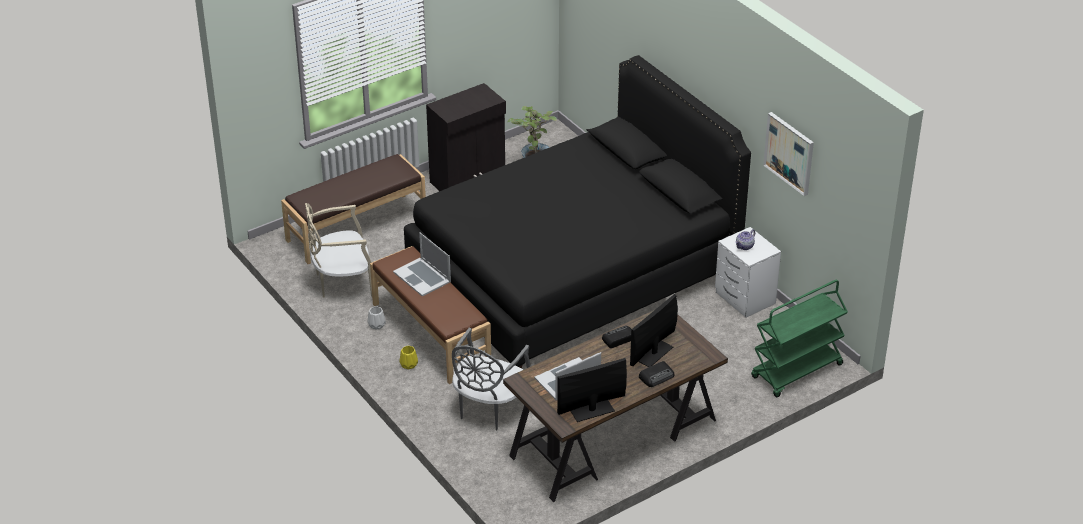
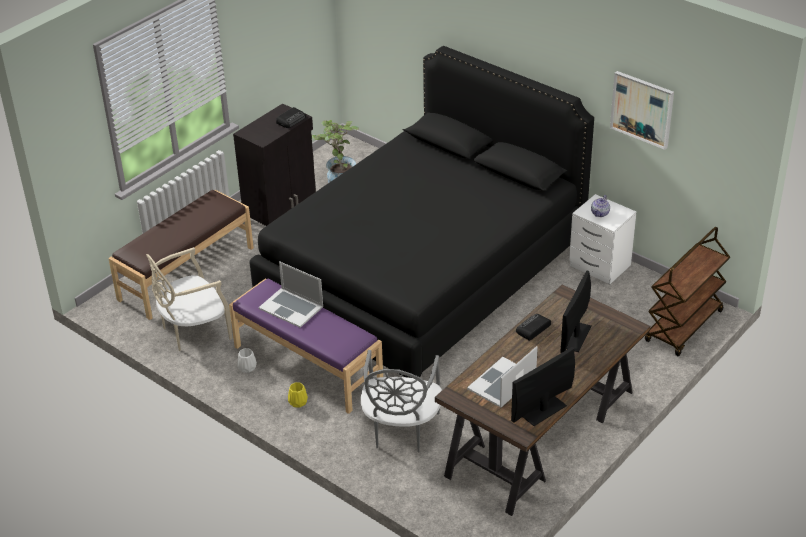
camera: 15 degrees left, 0 degrees up
(431, 333) = (308, 365): brown bench -> purple bench
(657, 376) = (591, 360): radio -> radio (291, 120)
(796, 372) = (684, 327): green cart -> brown cart

